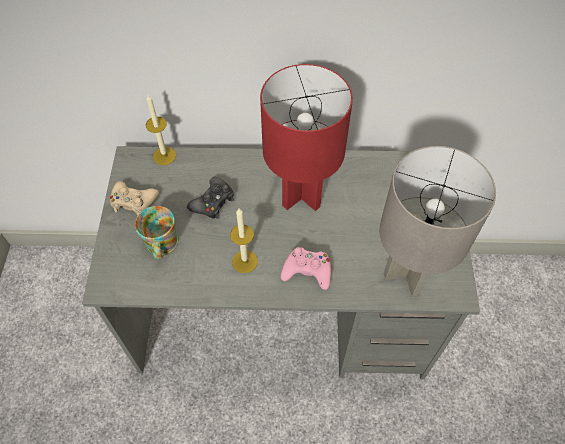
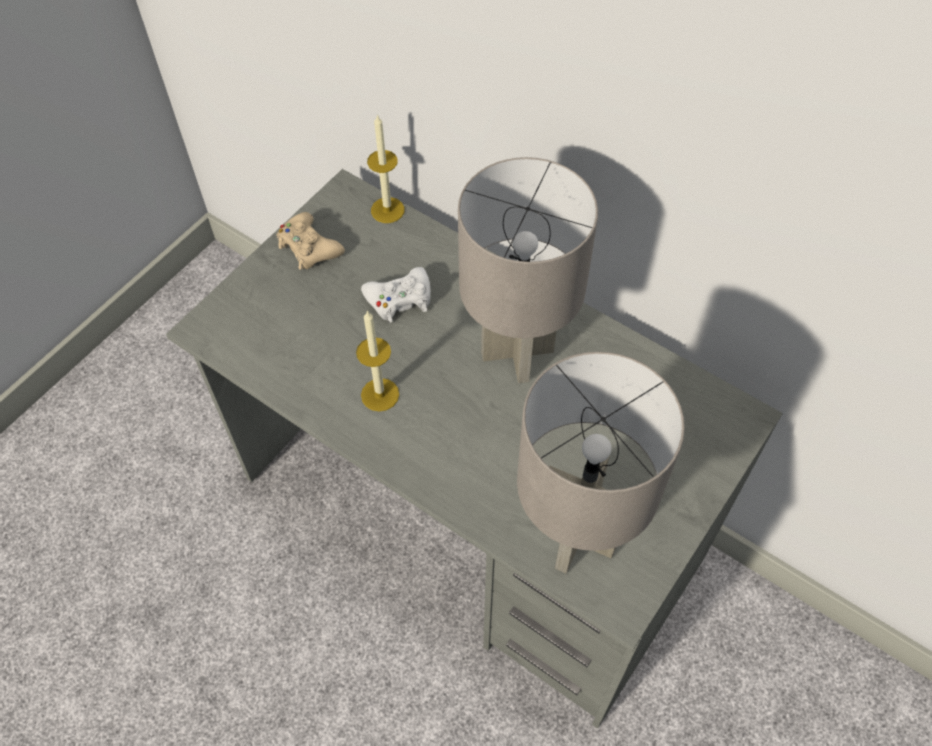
camera: 35 degrees right, 0 degrees up
(161, 246) = (298, 319): mug -> none
(213, 202) = (400, 299): black game controller -> white game controller
(301, 194) = (518, 351): red table lamp -> grey table lamp
(307, 271) = (446, 452): pink game controller -> none

